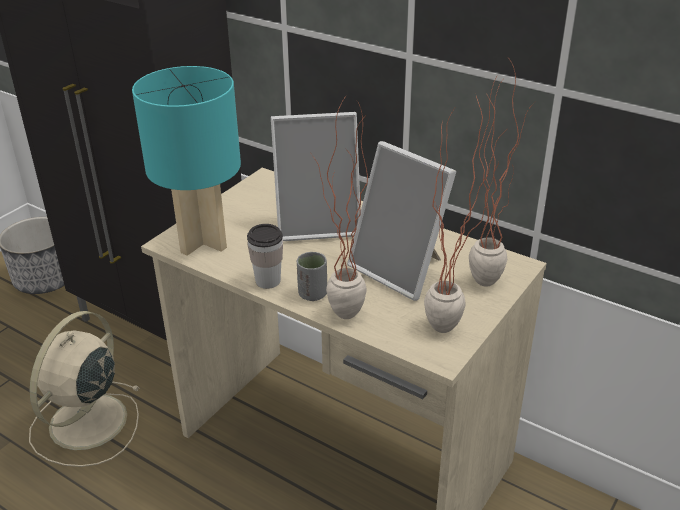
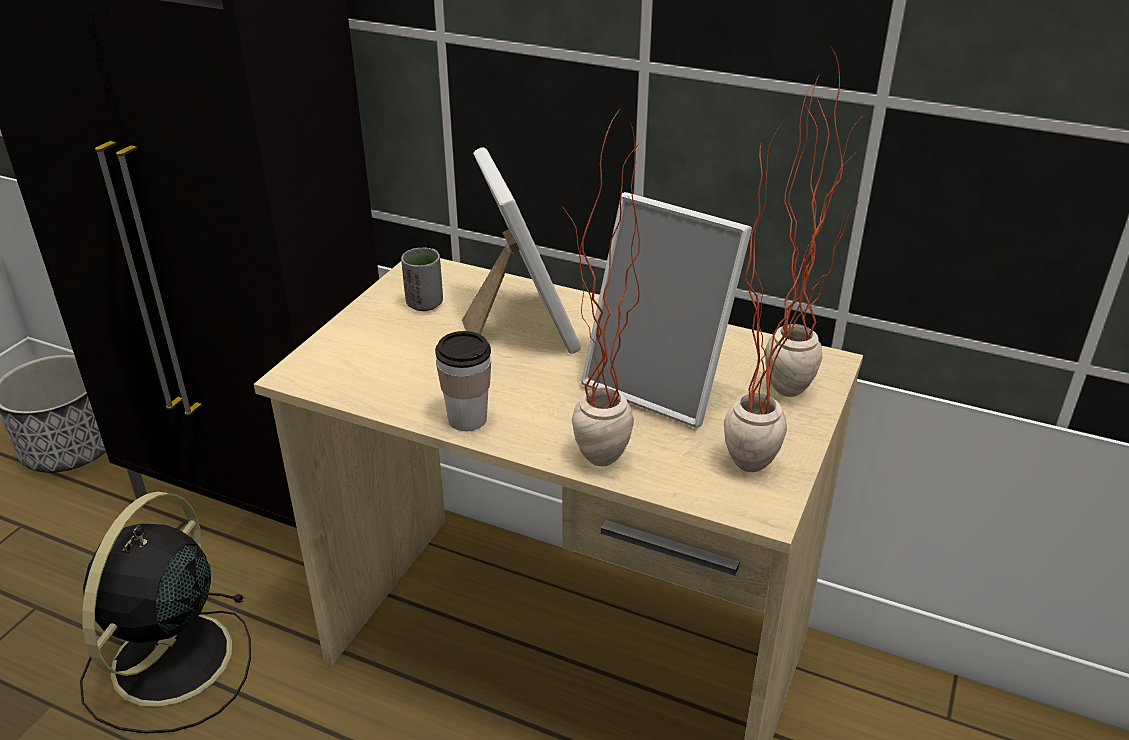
camera: 10 degrees left, 0 degrees up
(86, 424) = (169, 663): beige fan -> black fan
(202, 241) = (350, 368): turquoise table lamp -> none
(312, 294) = (541, 433): grey cup -> grey cup (424, 304)
(318, 224) = (520, 327): picture frame -> picture frame turned 90 degrees counterclockwise

